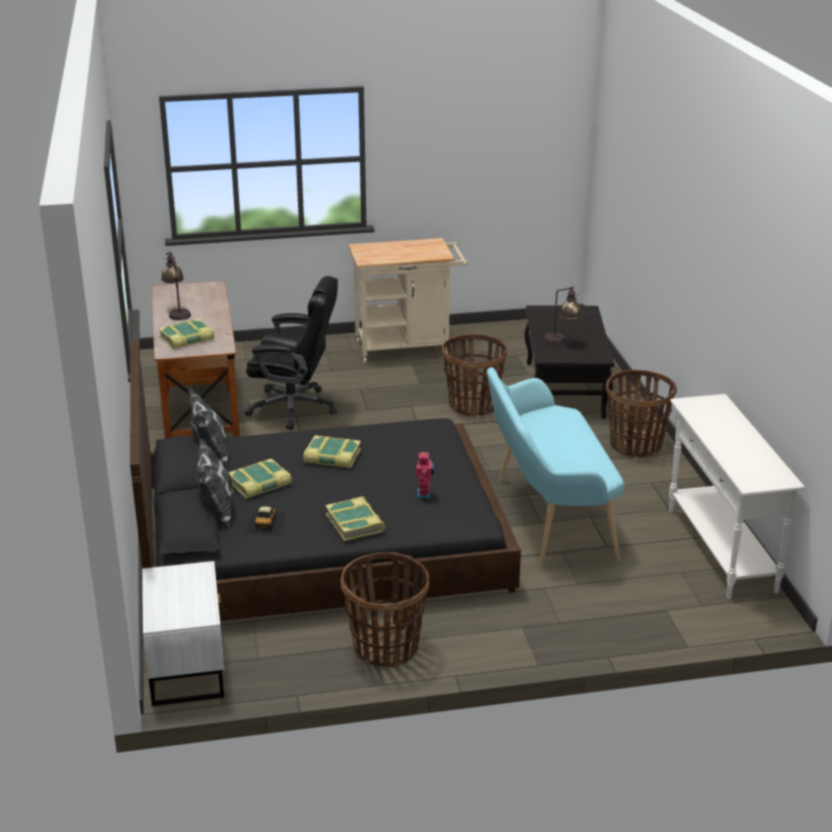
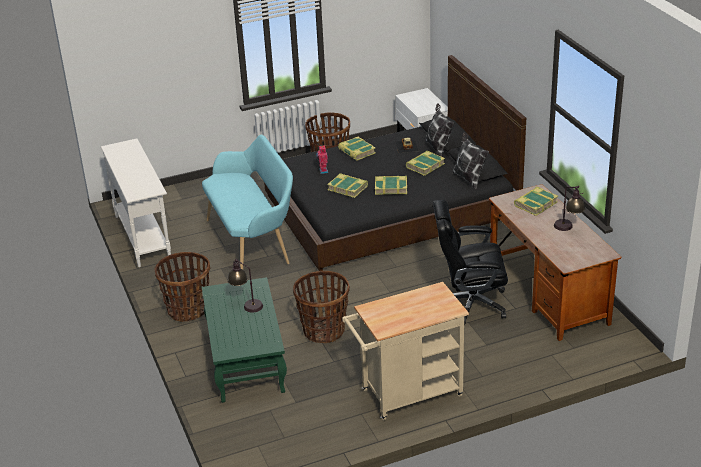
camera: 170 degrees right, 5 degrees up
(395, 466) = (348, 188): none -> book
(565, 390) = (246, 361): black coffee table -> green coffee table

